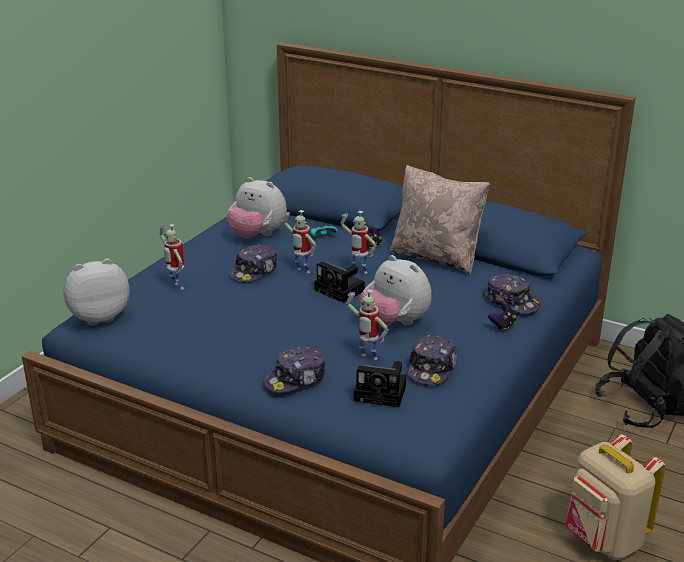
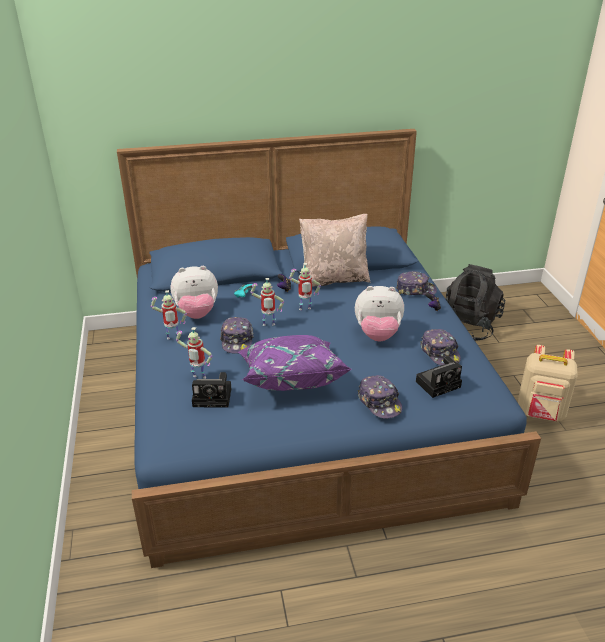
camera: 40 degrees left, 5 degrees up
(99, 316) = (173, 431): plush toy -> none
(250, 321) = (291, 377): none -> purple pillow
(295, 379) = (379, 402): cap -> cap turned 45 degrees counterclockwise
(341, 291) = (314, 328): camera -> camera (214, 397)
(367, 358) = (397, 365): toy robot -> toy robot (173, 339)

